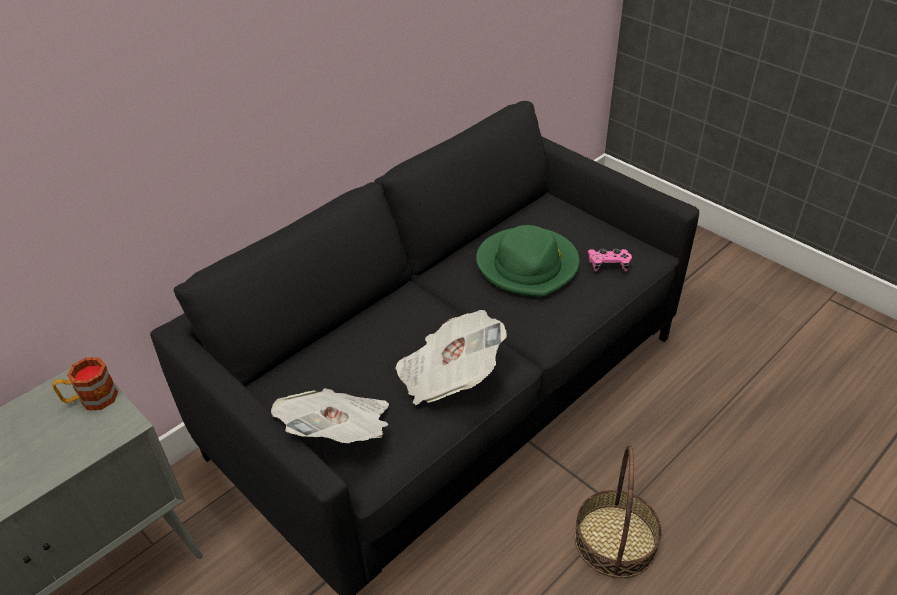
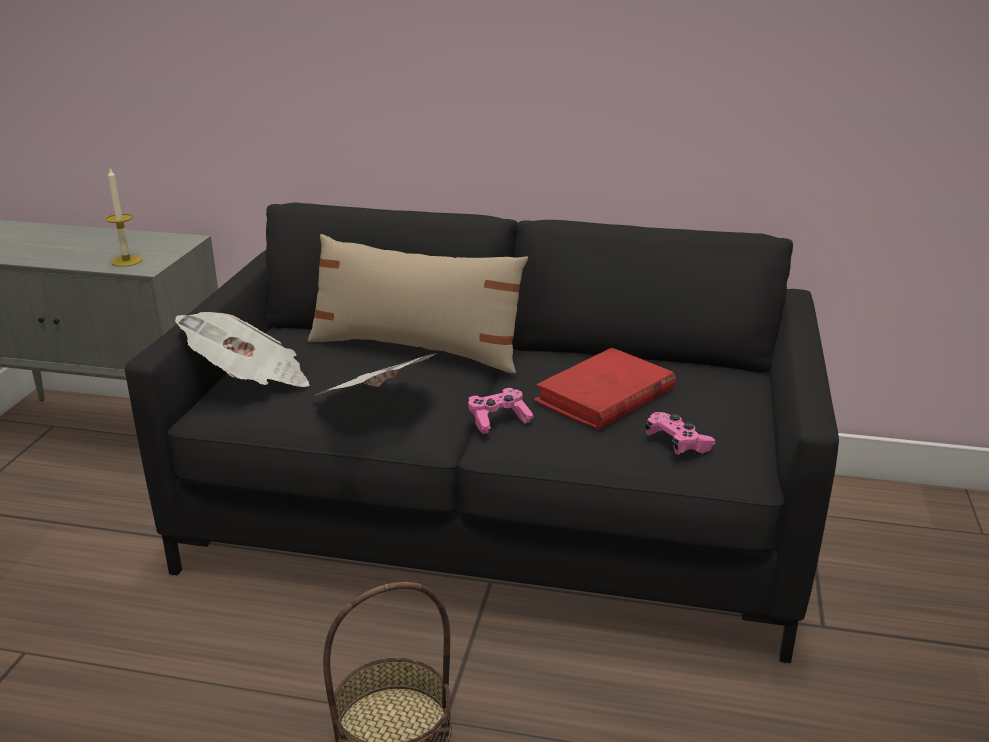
camera: 55 degrees right, 15 degrees down
(86, 436) = (126, 261): none -> candle
(91, 399) = (165, 250): mug -> none
(378, 321) = (416, 349): none -> beige pillow
(519, 325) = (498, 420): none -> pink game controller
(528, 265) = (604, 395): green hat -> red book

